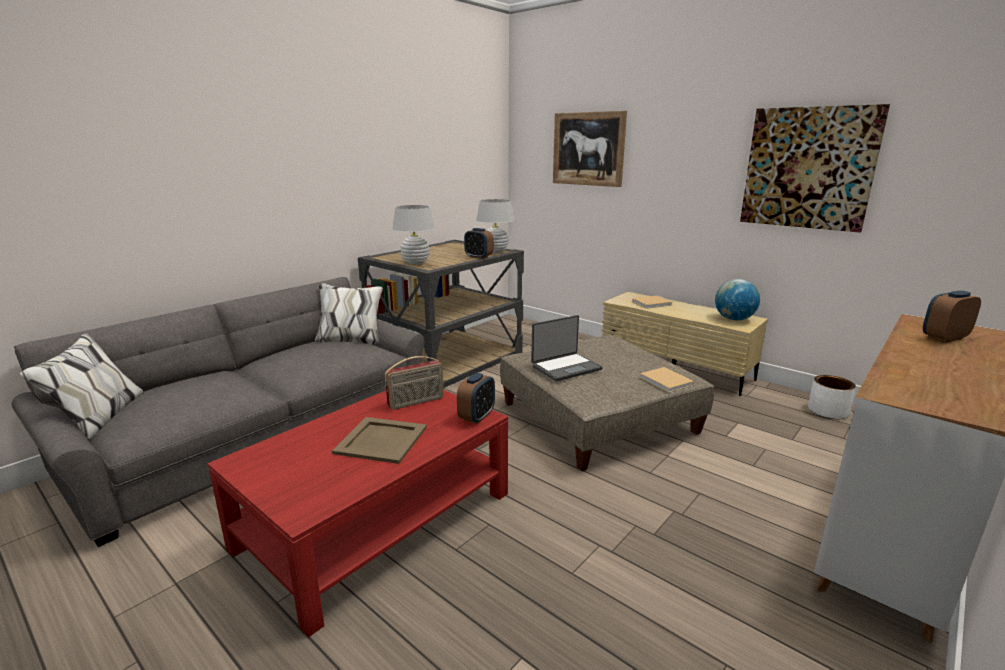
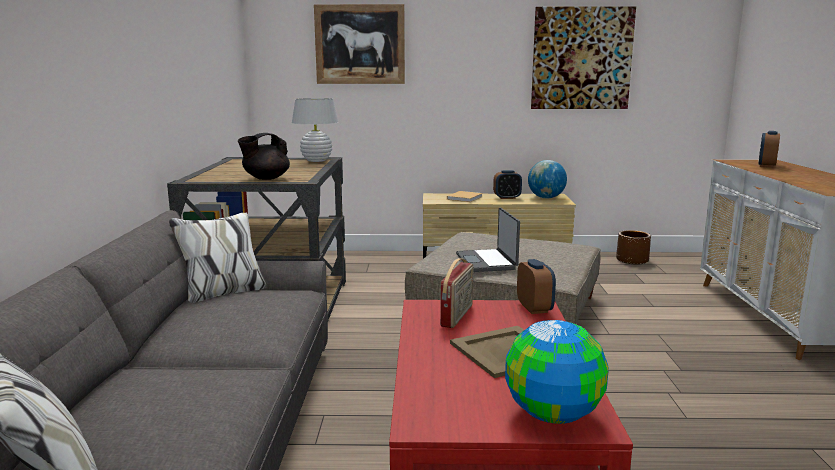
camera: 40 degrees left, 5 degrees down
(302, 493) = (553, 414): none -> globe
(415, 263) = (266, 178): white table lamp -> black teapot
(478, 257) = (317, 166): alarm clock -> alarm clock (507, 198)
(565, 367) = (487, 262): laptop -> laptop turned 150 degrees clockwise
(667, 382) = (574, 253): beige book -> none
(828, 411) = (632, 260): white planter -> brown planter

